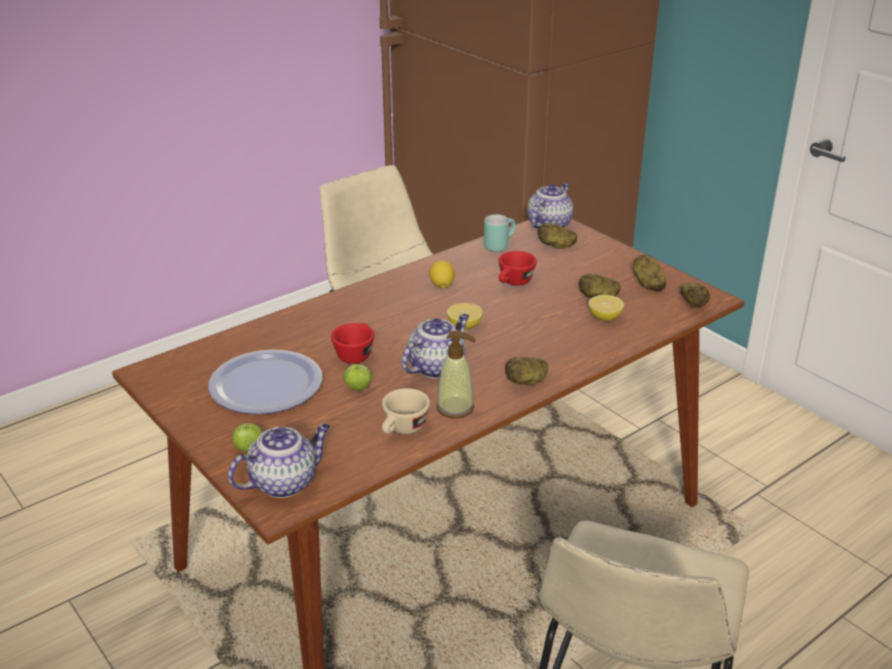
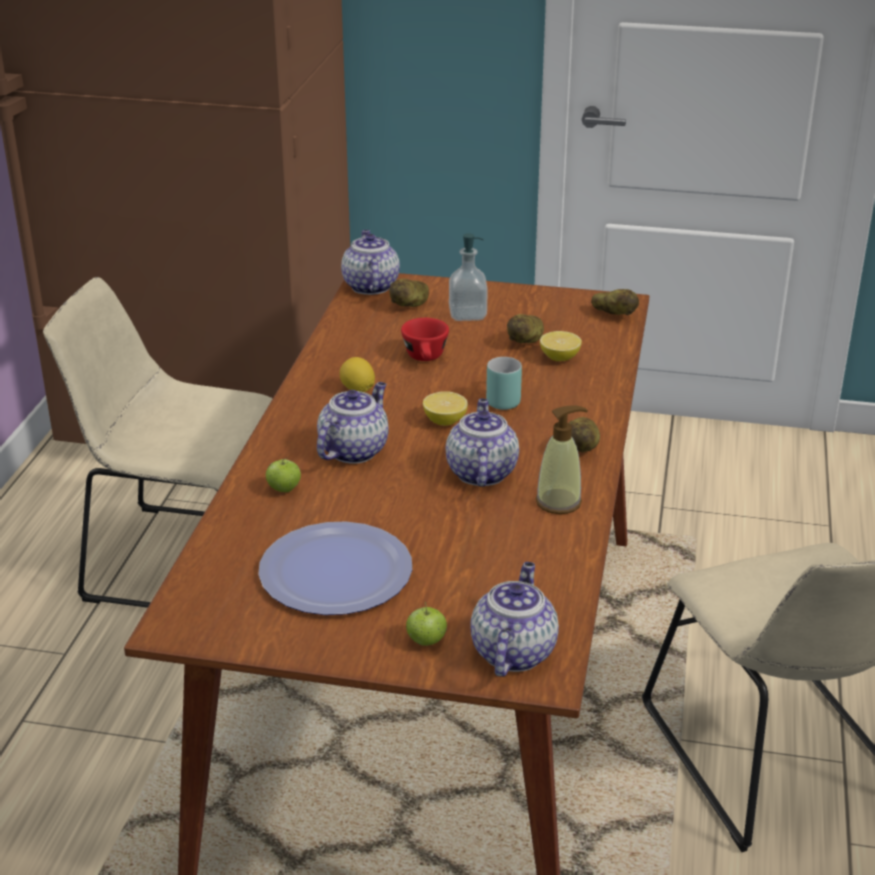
camera: 40 degrees left, 0 degrees up
(355, 353) = (379, 496): red cup -> none
(358, 388) = (438, 529): apple -> apple (284, 489)
(384, 320) = (353, 450): none -> teapot
(403, 430) = (543, 545): beige cup -> none
(498, 245) = (350, 325): turquoise mug -> turquoise mug (501, 398)
(585, 266) = (467, 314): none -> soap dispenser
(647, 284) = (549, 311): potato -> none

